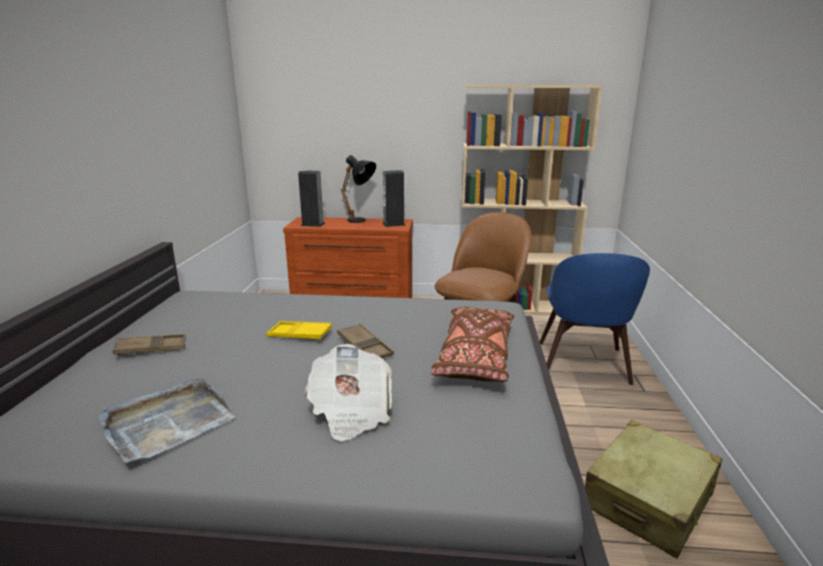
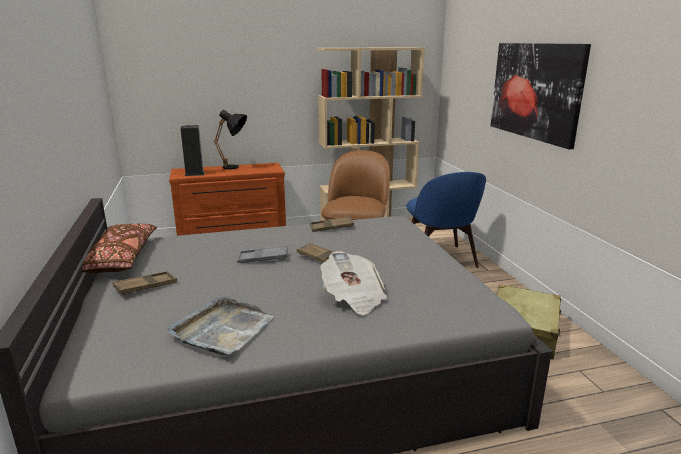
camera: 20 degrees left, 0 degrees up
(299, 335) = (263, 258): yellow tray -> grey tray
(394, 224) = (267, 168): speaker -> none
(413, 306) = (331, 227): none -> brown tray
(475, 357) = (405, 253): brown pillow -> brown pillow (120, 259)
(731, 144) = (535, 91): none -> picture

